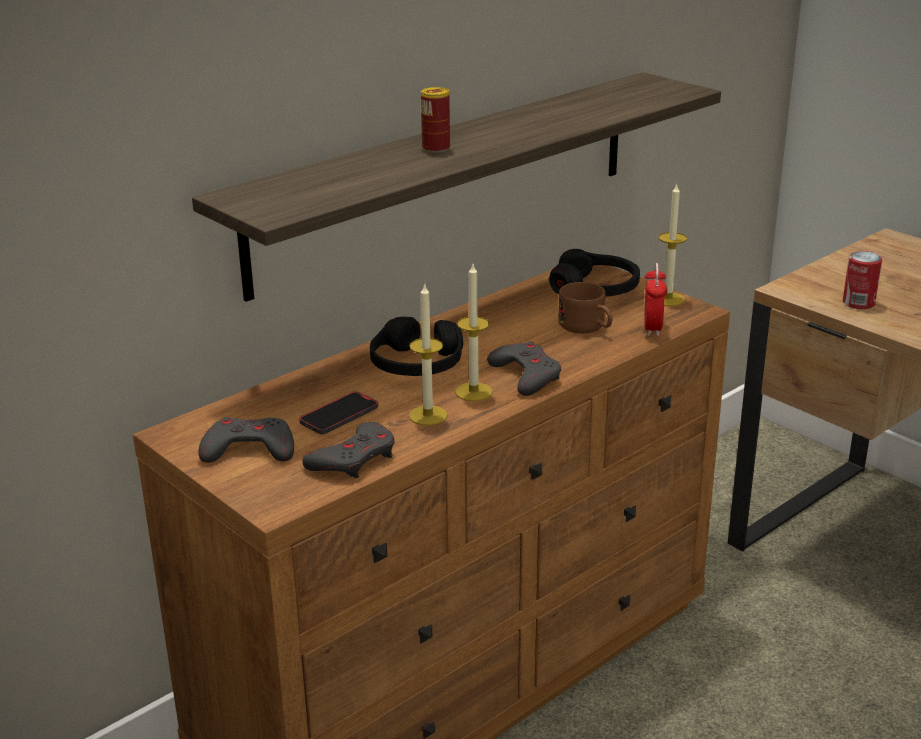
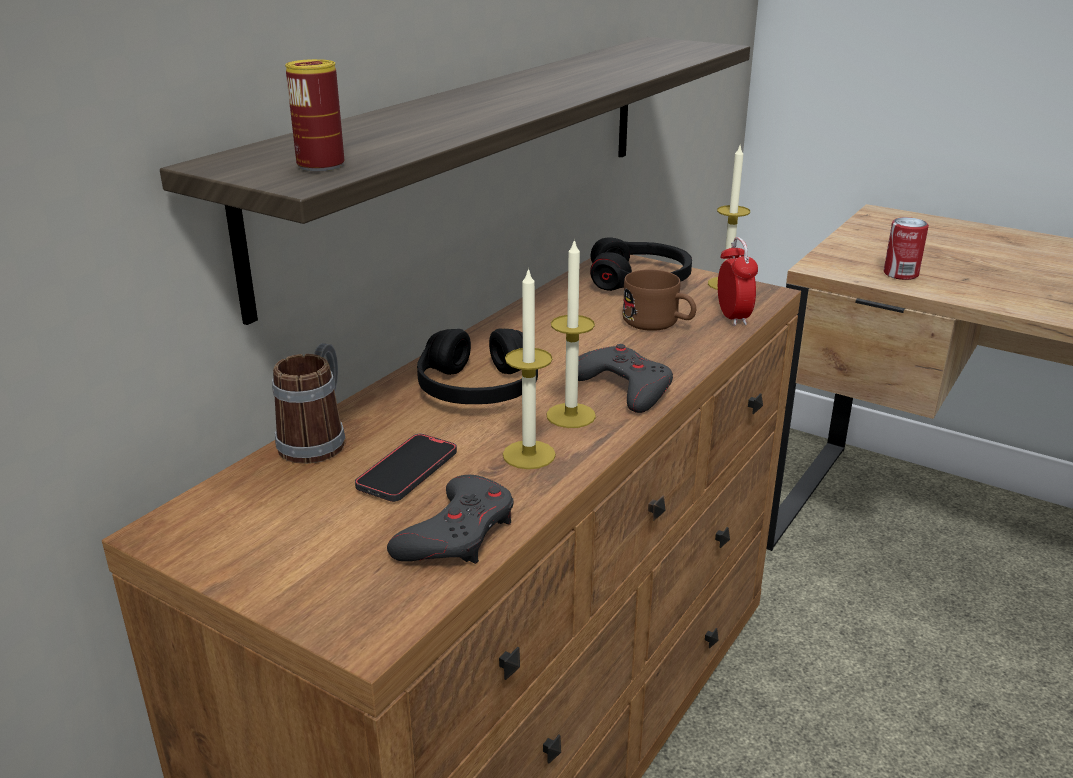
camera: 15 degrees left, 0 degrees up
(249, 449) = (294, 539): grey game controller -> none
(288, 387) = (318, 439): none -> mug
(436, 148) = (478, 102): can -> can (320, 165)

